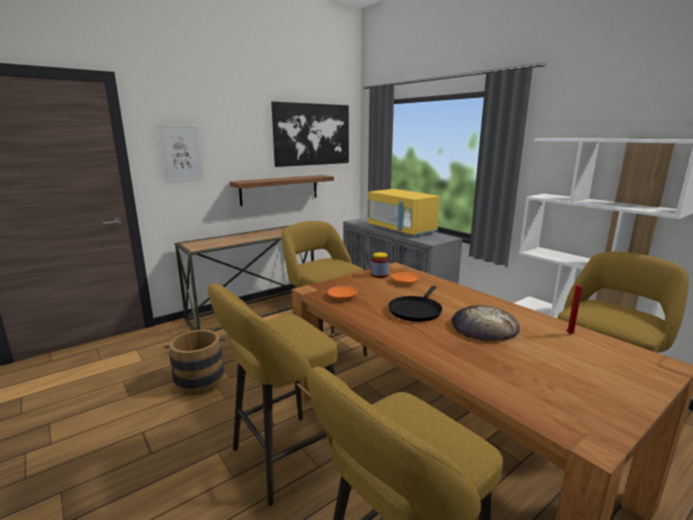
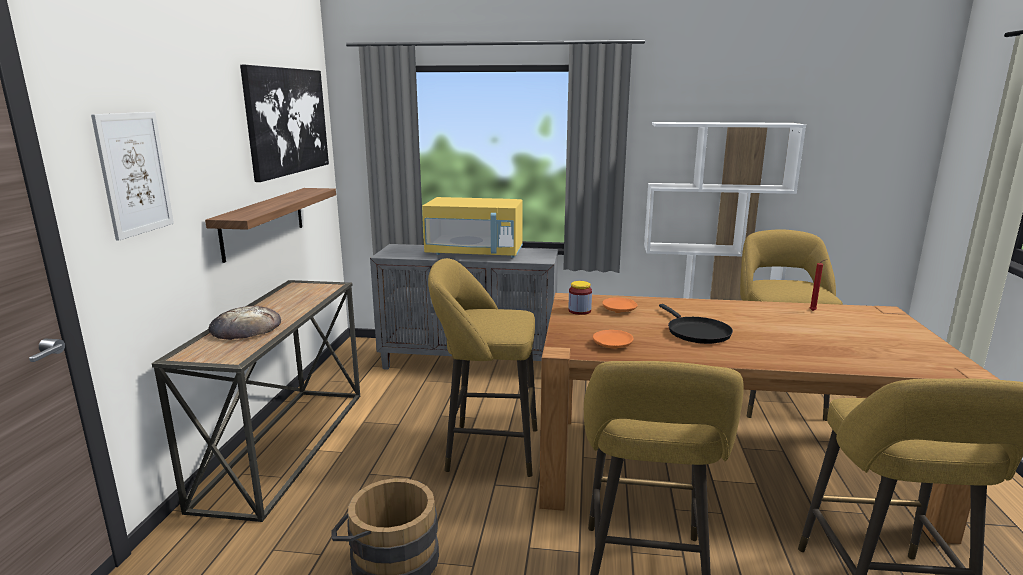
camera: 45 degrees left, 0 degrees up
(483, 327) = (766, 327): bread -> bread (245, 328)

